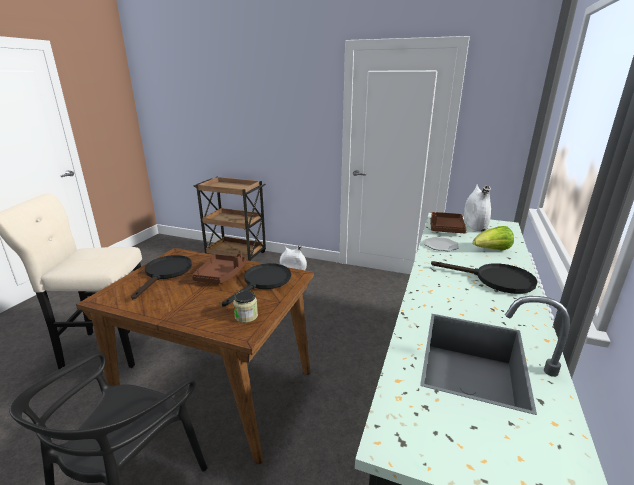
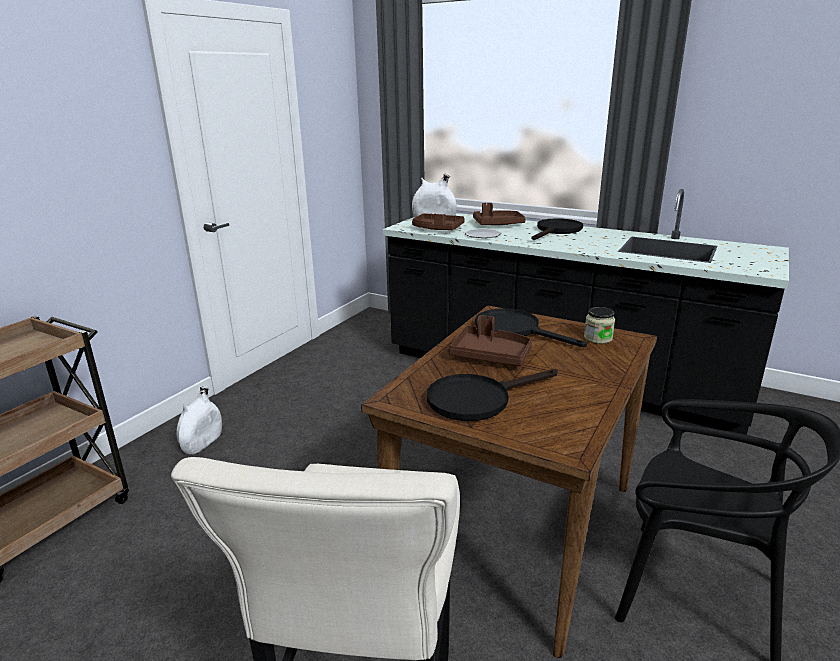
camera: 80 degrees left, 0 degrees up
(166, 273) = (478, 399): black frying pan -> black frying pan turned 45 degrees counterclockwise
(491, 250) = (497, 224): lettuce -> brown tray

